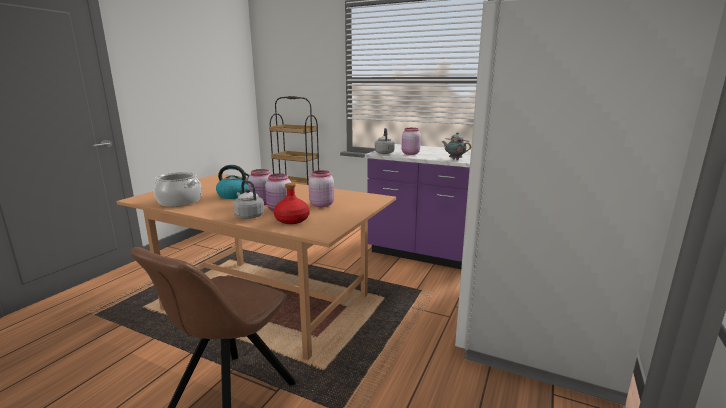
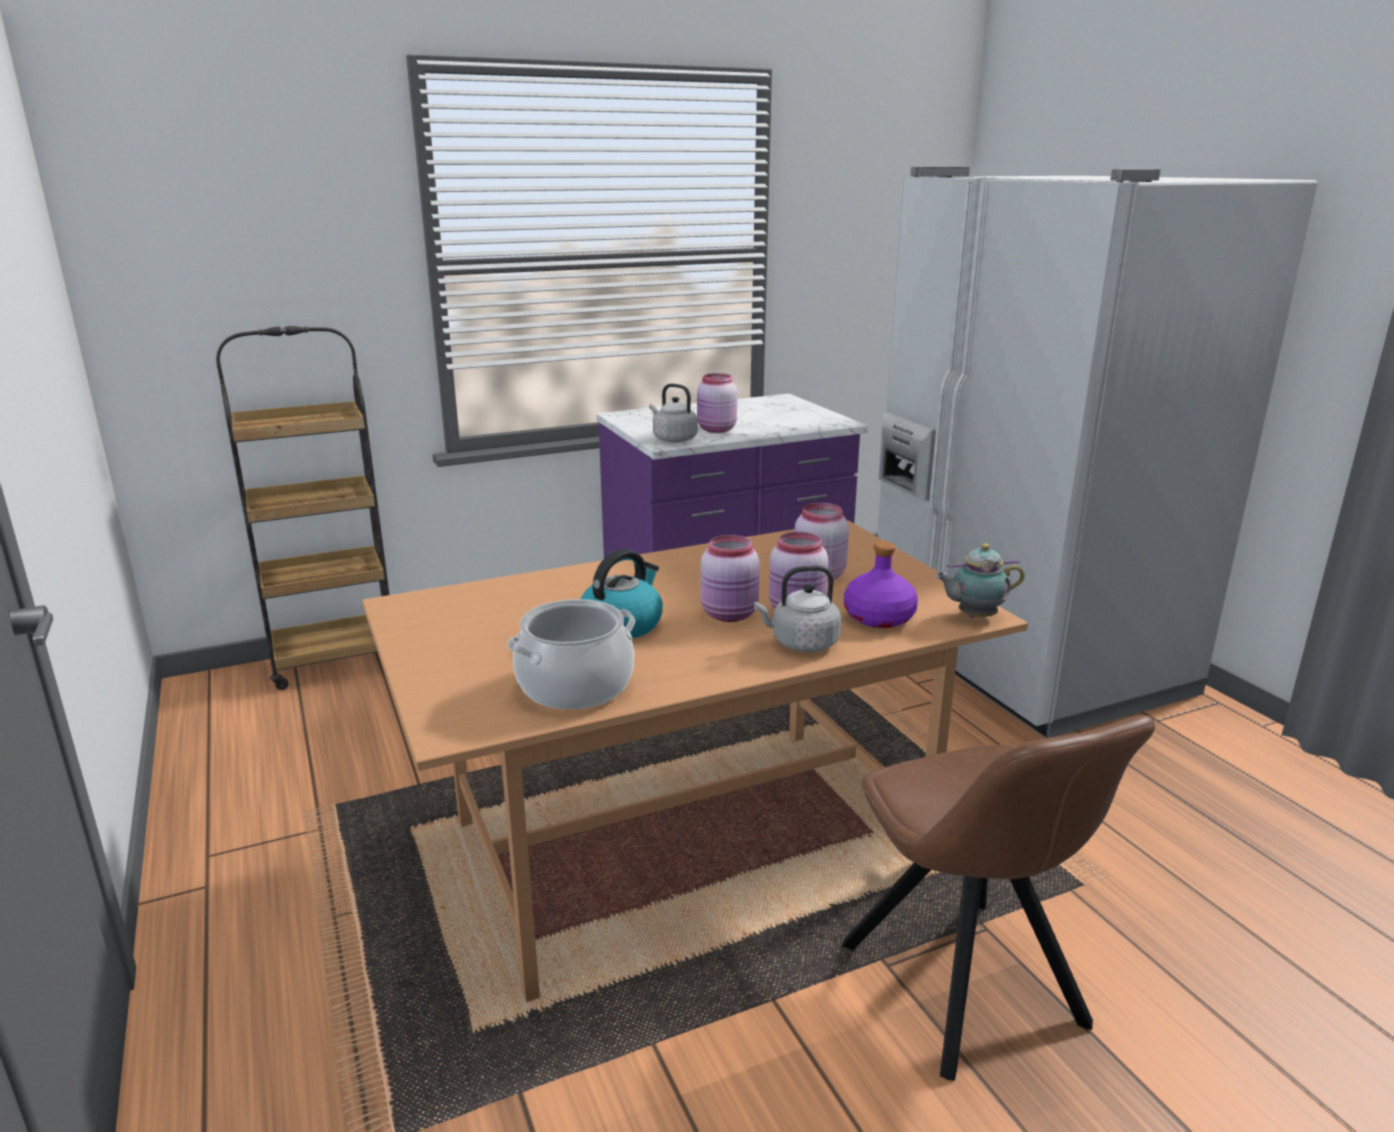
camera: 50 degrees left, 5 degrees up
(291, 220) = (878, 617): red bottle -> purple bottle
(454, 159) = (816, 425): teapot -> teapot (974, 616)

